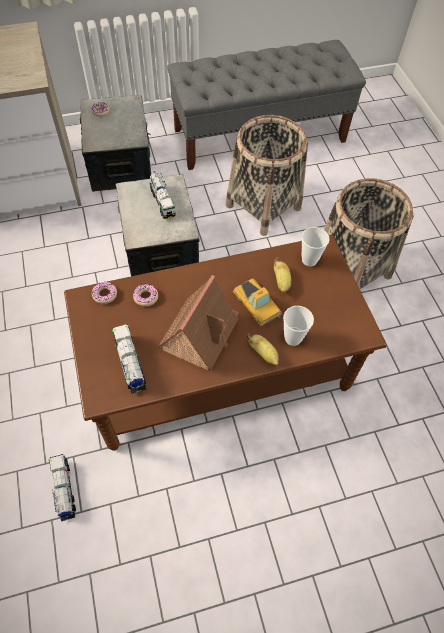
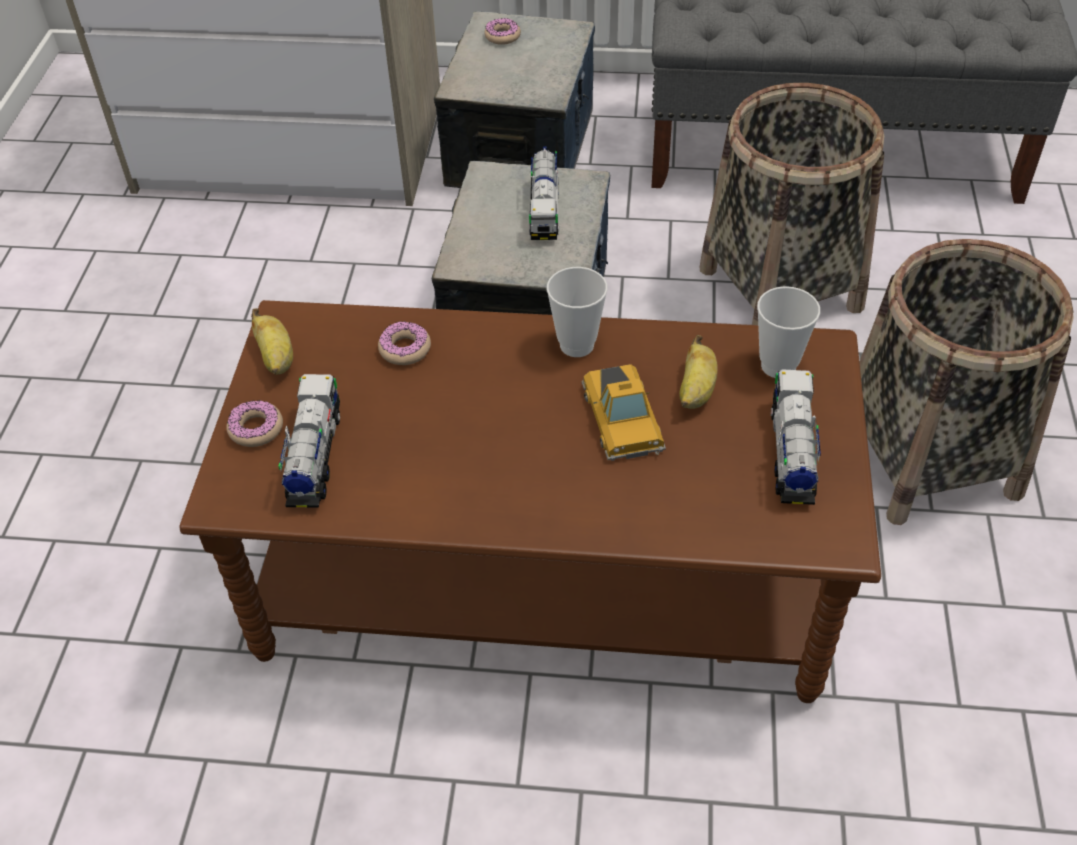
camera: 25 degrees right, 10 degrees down
(64, 490) = (135, 702): toy truck -> toy truck (792, 453)
(105, 294) = (330, 325): donut -> donut (256, 429)
(200, 333) = (479, 440): toy house -> none
(263, 354) = (590, 514): banana -> banana (276, 358)
(293, 338) = (668, 503): cup -> cup (577, 345)

